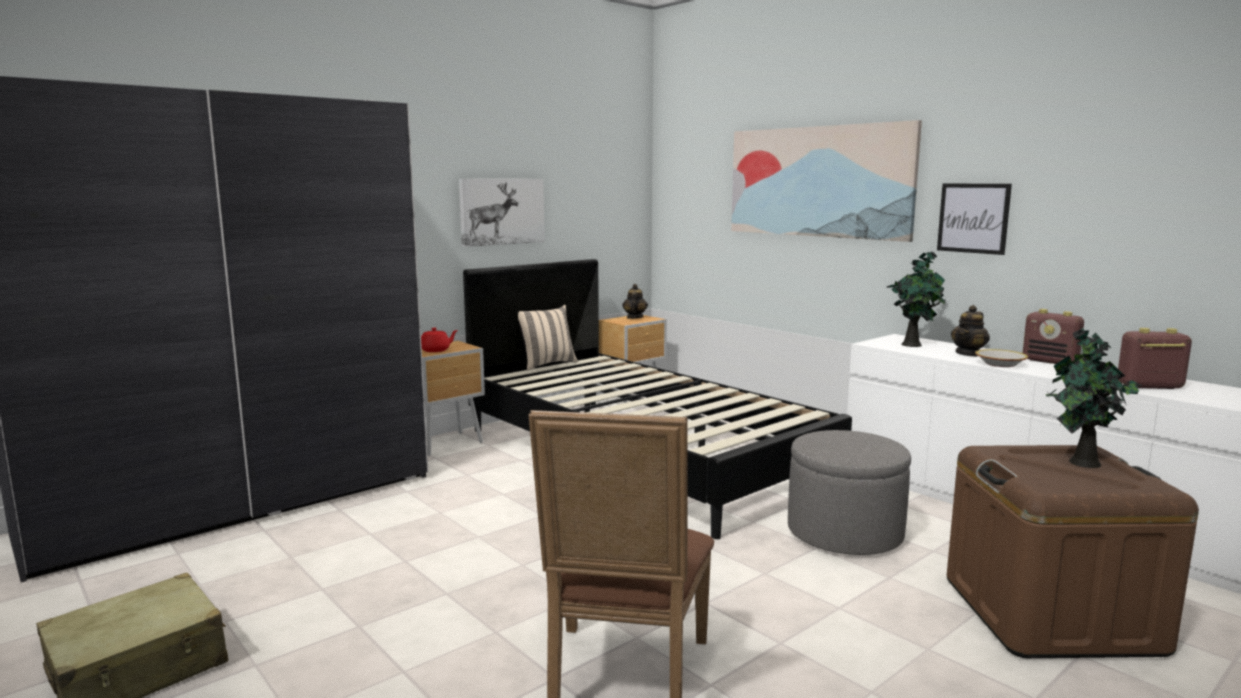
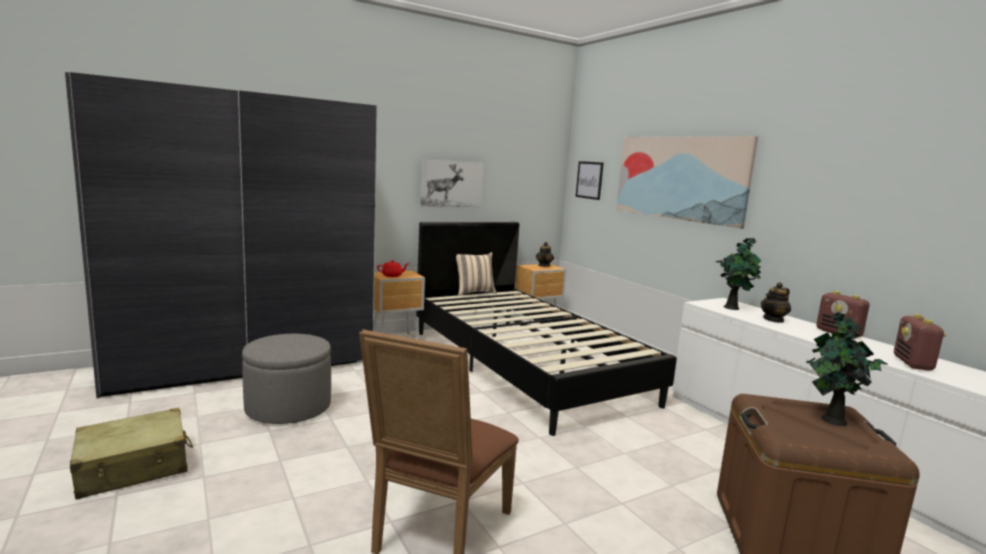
camera: 10 degrees right, 0 degrees up
(844, 533) = (651, 445): grey ottoman -> grey ottoman (288, 407)
(973, 218) = (790, 214): picture -> picture (589, 180)
(1000, 364) = (794, 331): bowl -> none
(1149, 386) = (913, 364): radio -> radio turned 90 degrees counterclockwise

